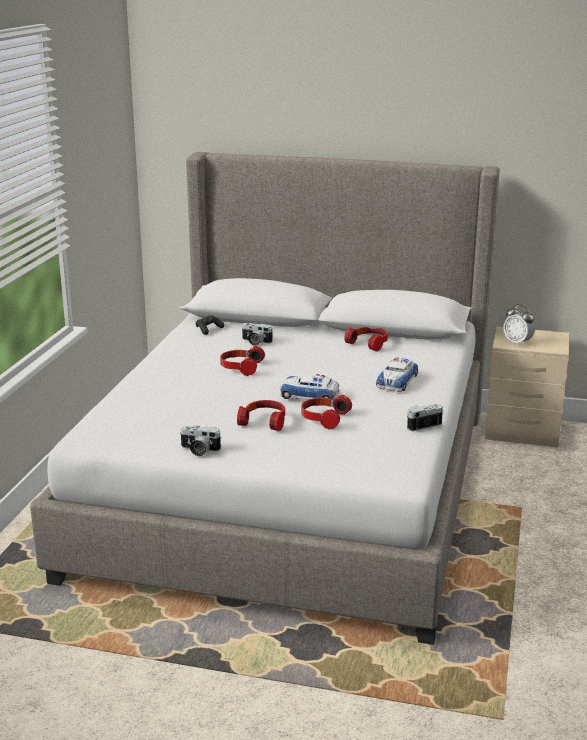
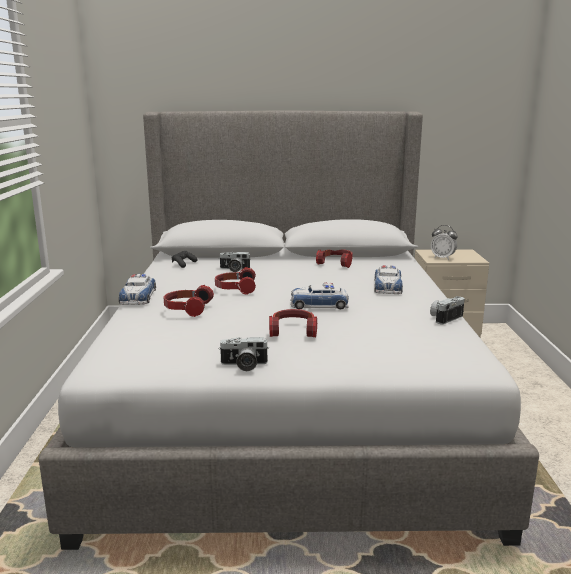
camera: 15 degrees left, 5 degrees down
(145, 367) = (138, 296): none -> toy car
(323, 418) = (349, 322): headphones -> headphones (187, 309)

